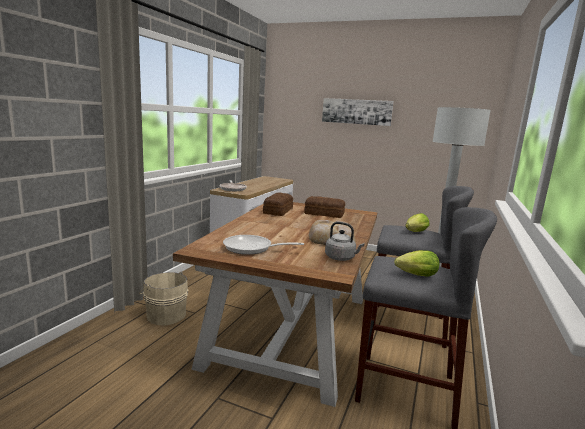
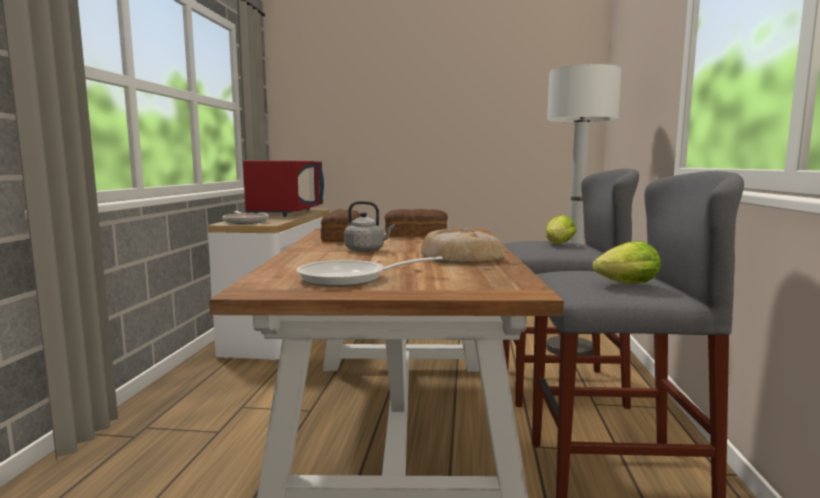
camera: 15 degrees left, 5 degrees down
(165, 315) = (163, 445): beige bucket -> none
(264, 181) = (287, 212): none -> red microwave
(341, 258) = (505, 274): grey kettle -> grey kettle (367, 250)
(356, 111) = (412, 101): picture -> none

